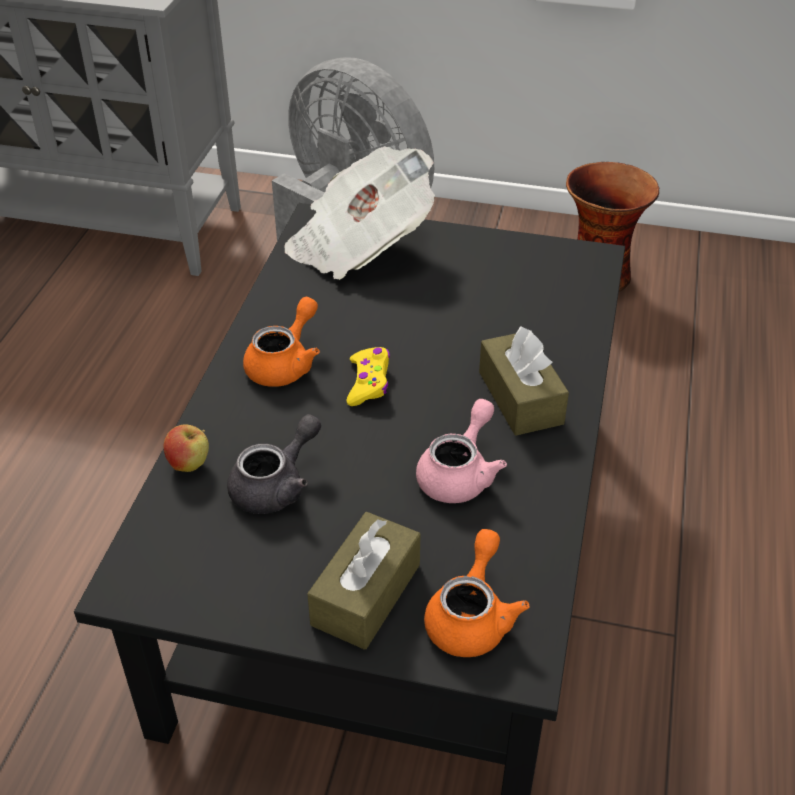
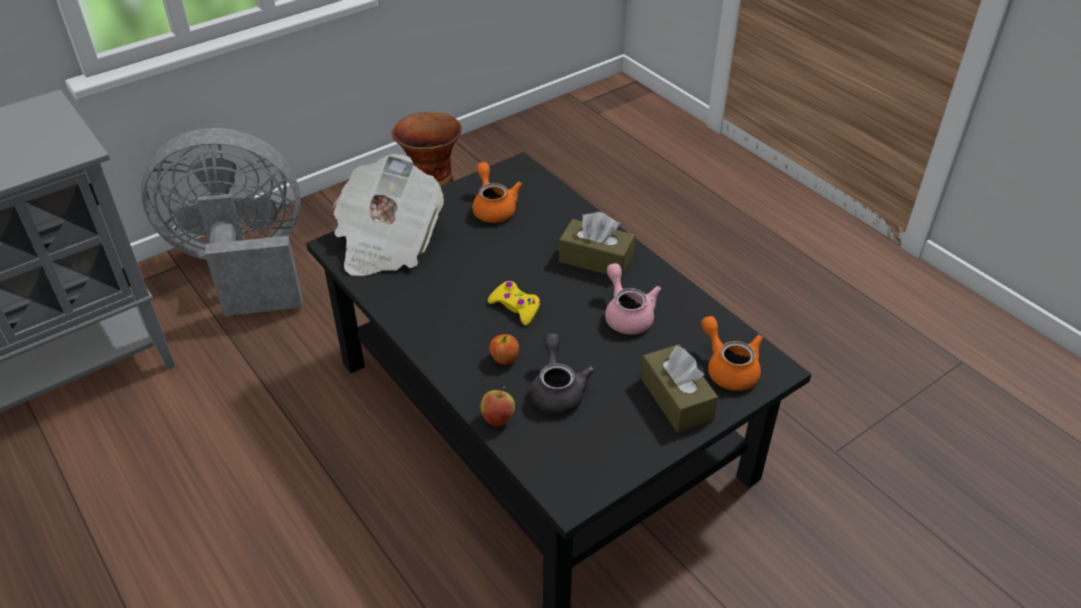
camera: 50 degrees left, 0 degrees up
(282, 419) = (504, 359): none -> apple
(285, 363) = (457, 331): orange teapot -> orange teapot (493, 207)

